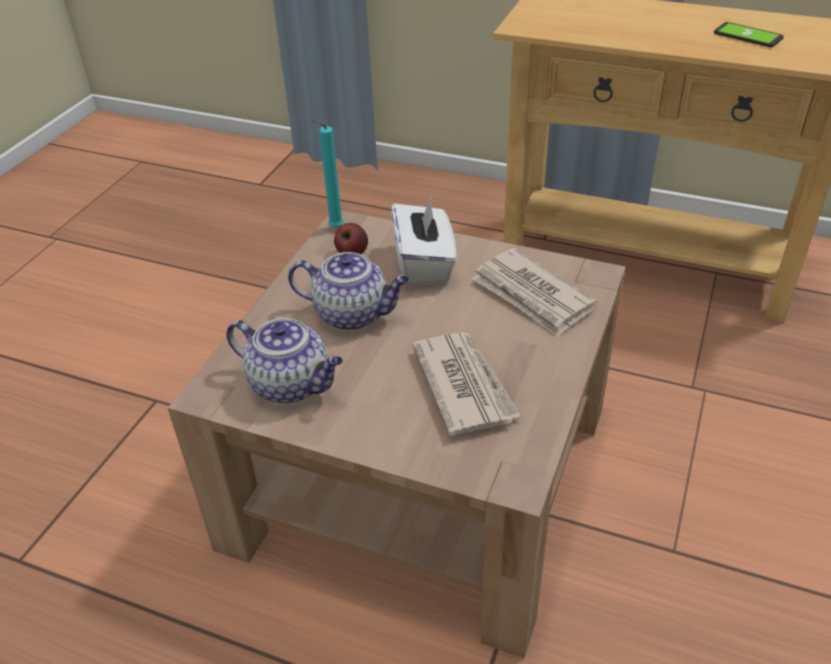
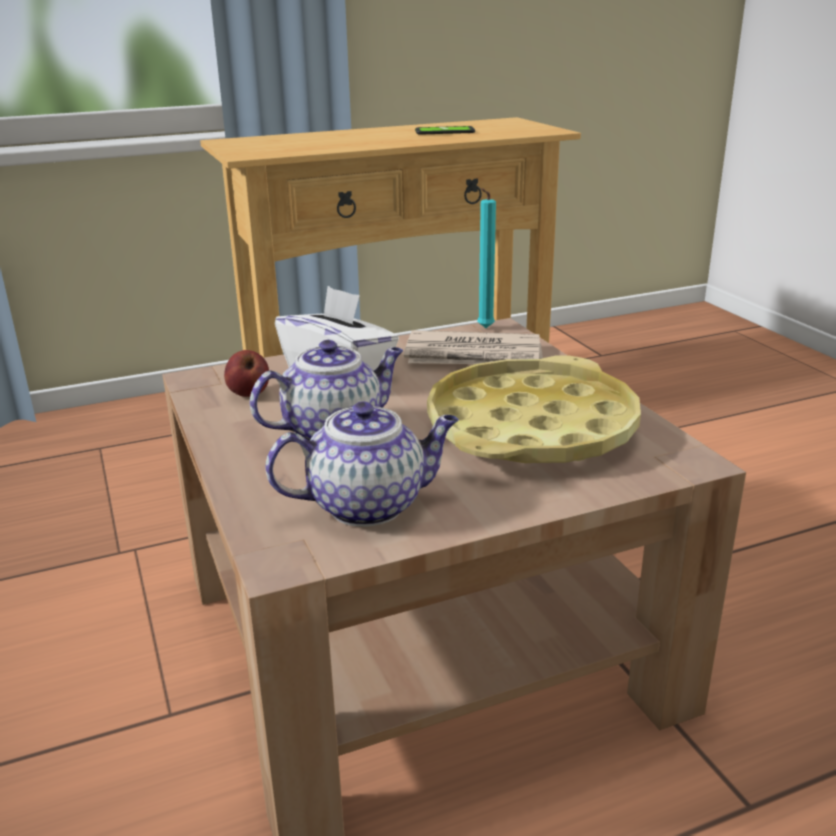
camera: 45 degrees left, 15 degrees down
(333, 228) = (191, 385): turquoise candle -> turquoise candle (484, 329)
(464, 385) = (531, 428): newspaper -> yellow tray

